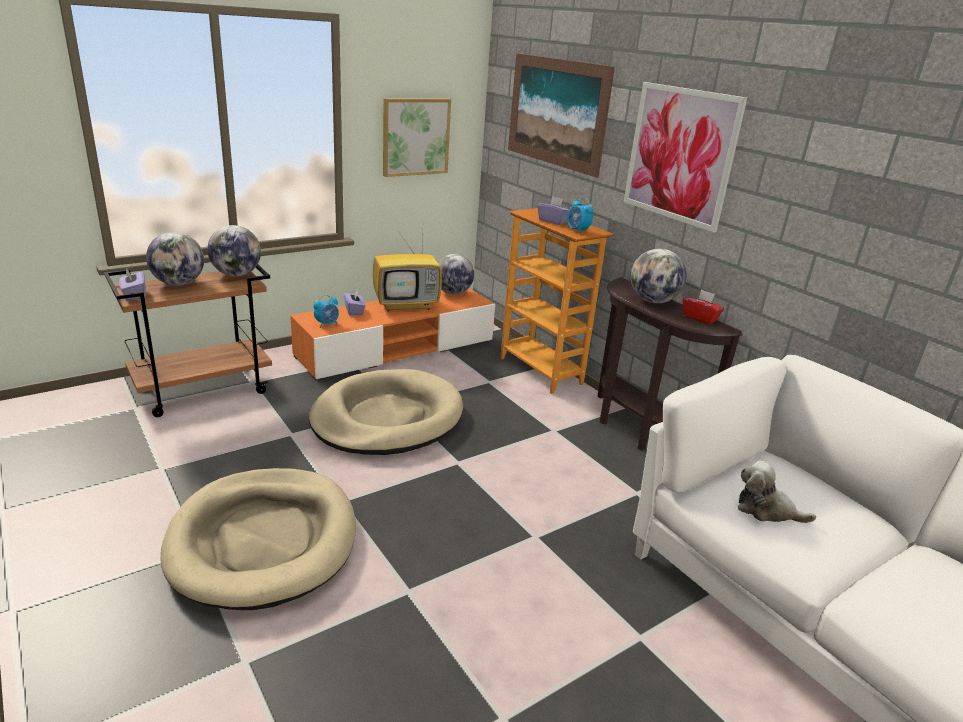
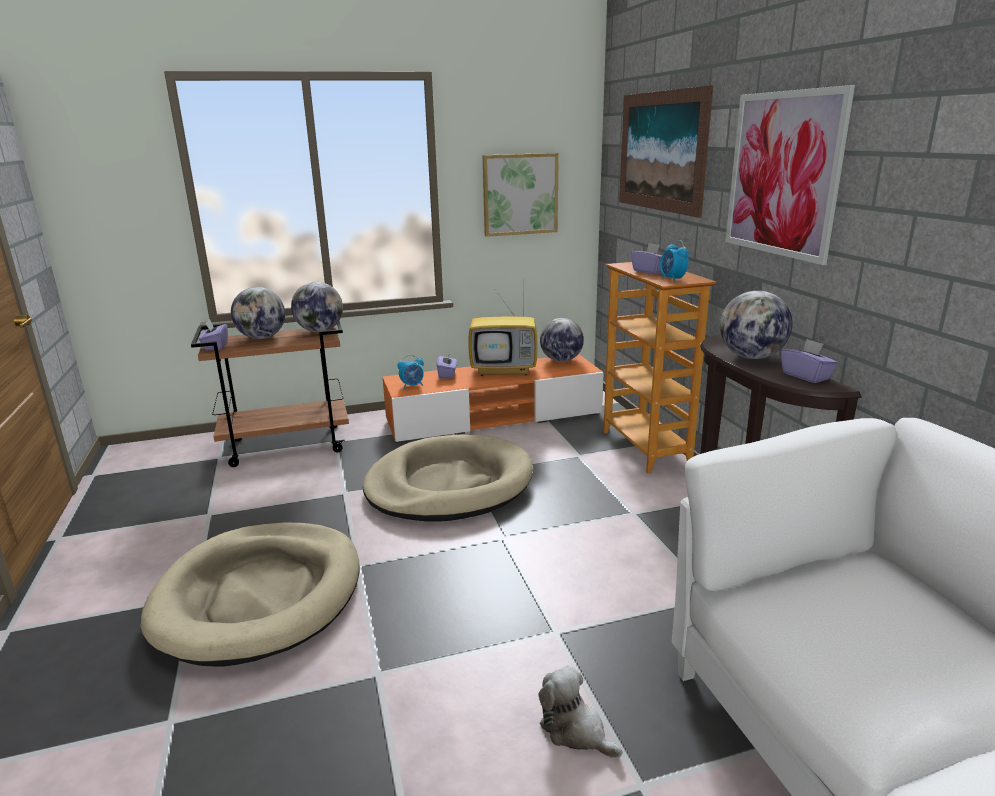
camera: 20 degrees right, 5 degrees down
(700, 318) = (806, 376): red tissue box -> purple tissue box
(766, 510) = (832, 630): plush toy -> plush toy (575, 730)

